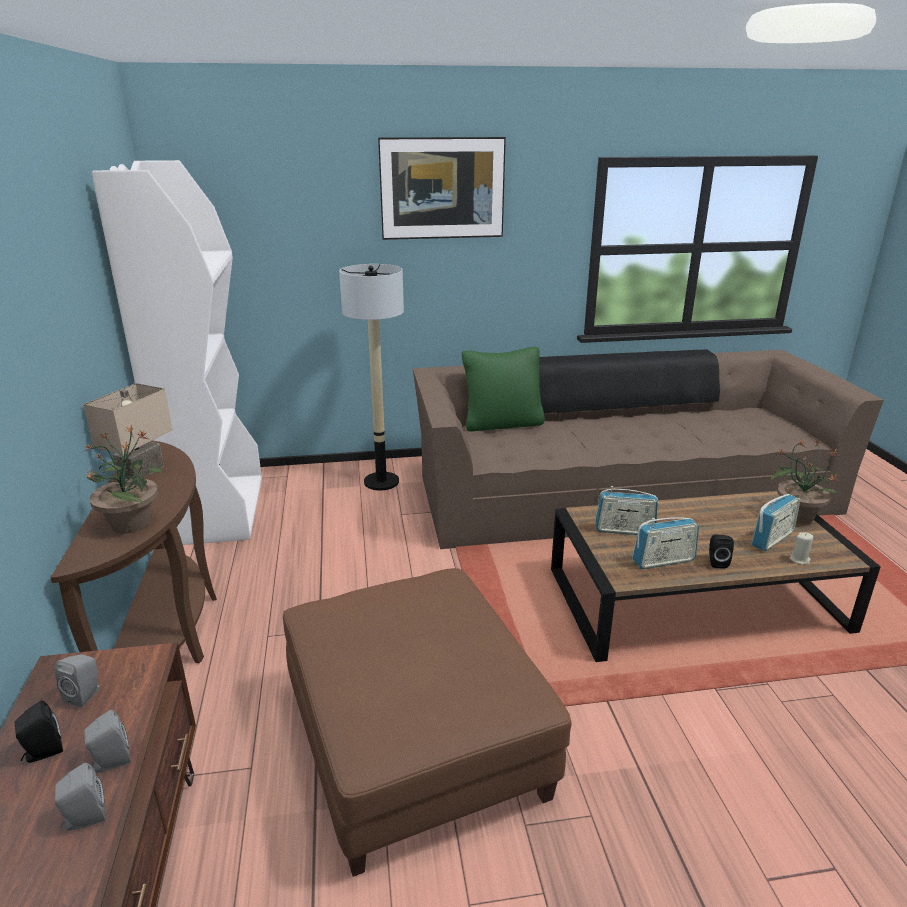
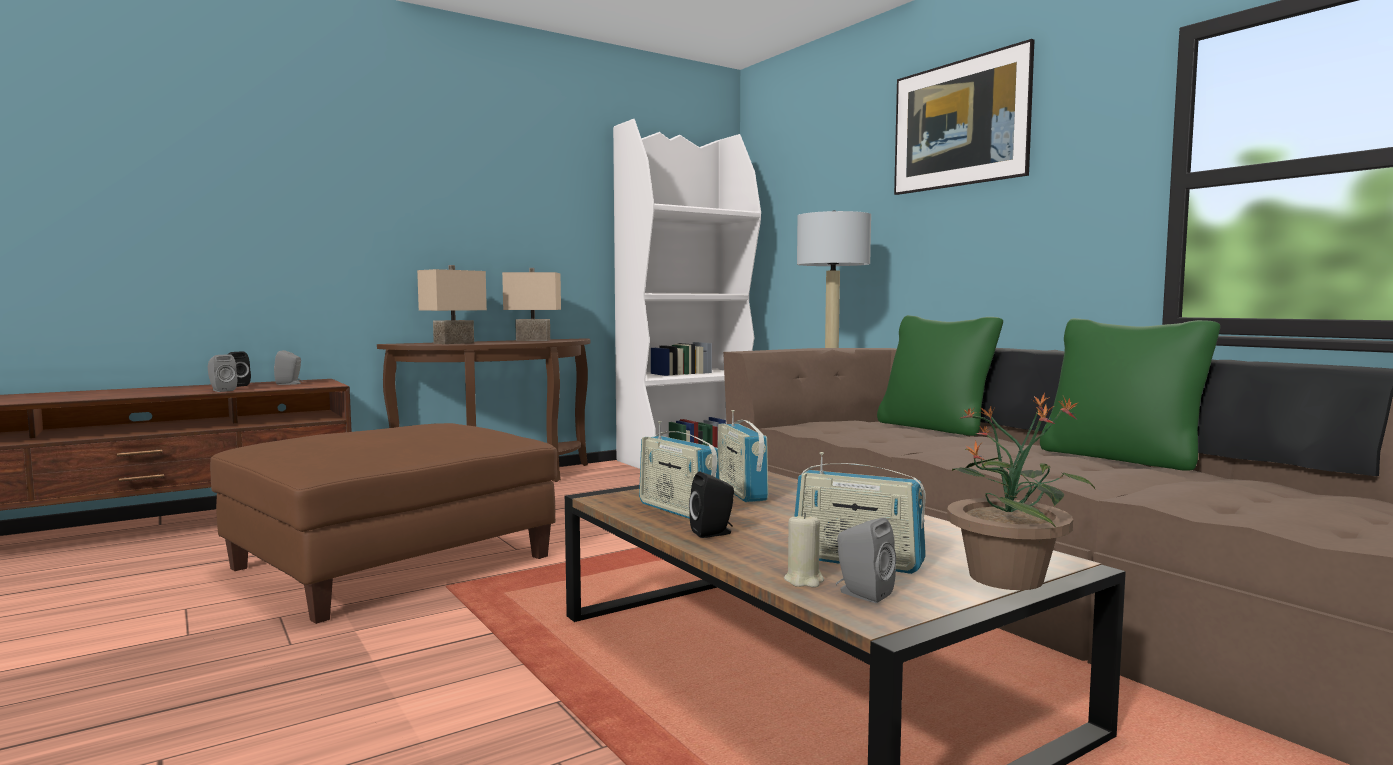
camera: 65 degrees right, 20 degrees down
(84, 819) = (172, 392): grey speaker -> grey speaker (861, 593)
(132, 522) = (454, 343): potted plant -> beige table lamp
(621, 416) = (1121, 457): none -> green pillow

